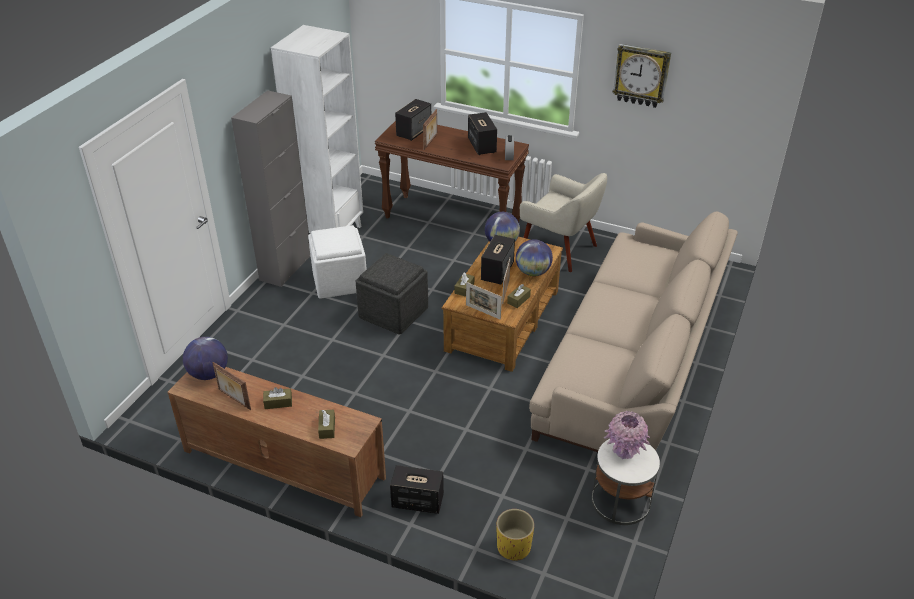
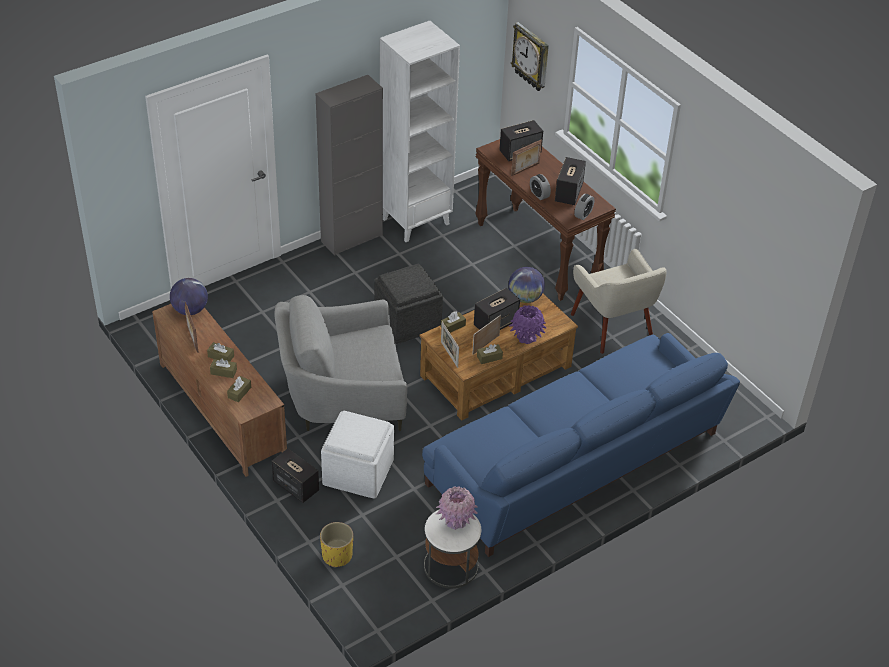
camera: 30 degrees right, 5 degrees up
(293, 416) = (223, 372): none -> brown tissue box
(340, 280) = (387, 271): white ottoman -> white ottoman (359, 471)
(391, 400) = (342, 397): none -> grey armchair
(460, 155) = (539, 194): none -> alarm clock
(533, 272) = (526, 337): globe -> purple vase
(633, 361) = (576, 461): beige sofa -> blue sofa
(641, 75) = (718, 186): wall clock -> wall clock (531, 57)

